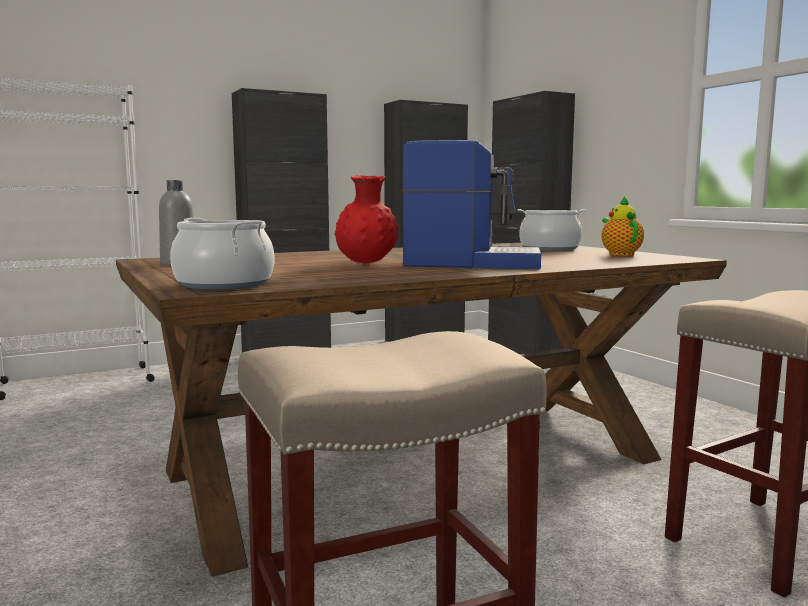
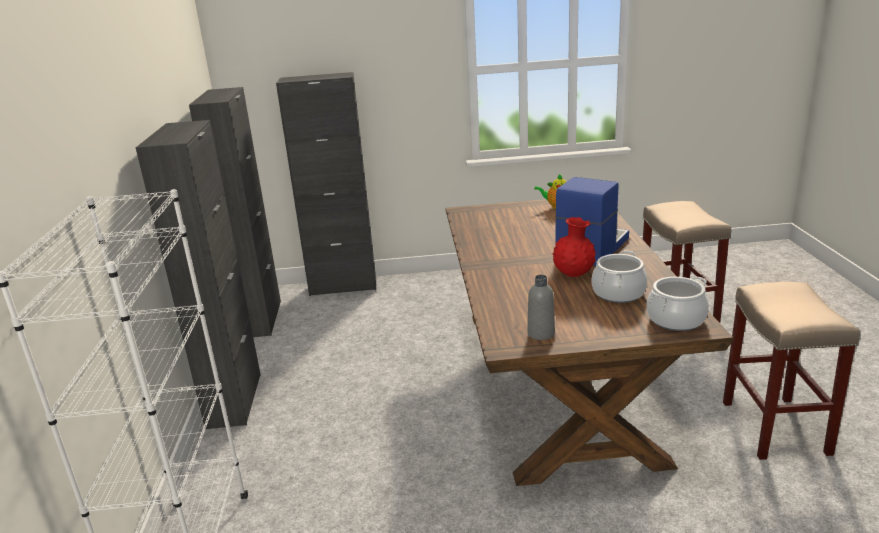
camera: 65 degrees left, 15 degrees up
(549, 249) = (509, 215): cooking pot -> cooking pot (618, 293)

